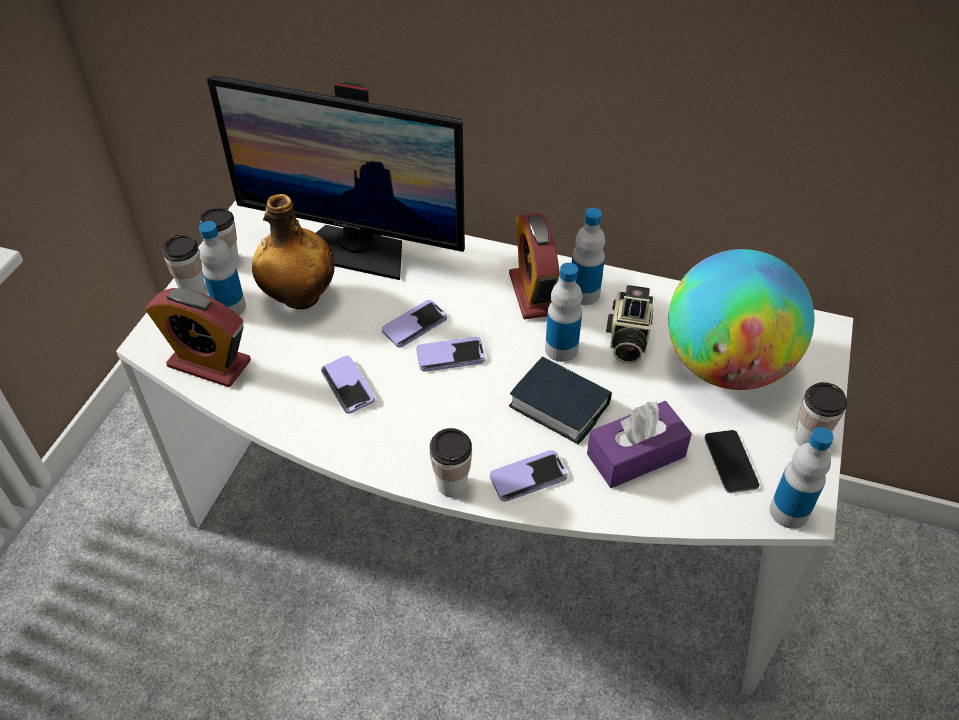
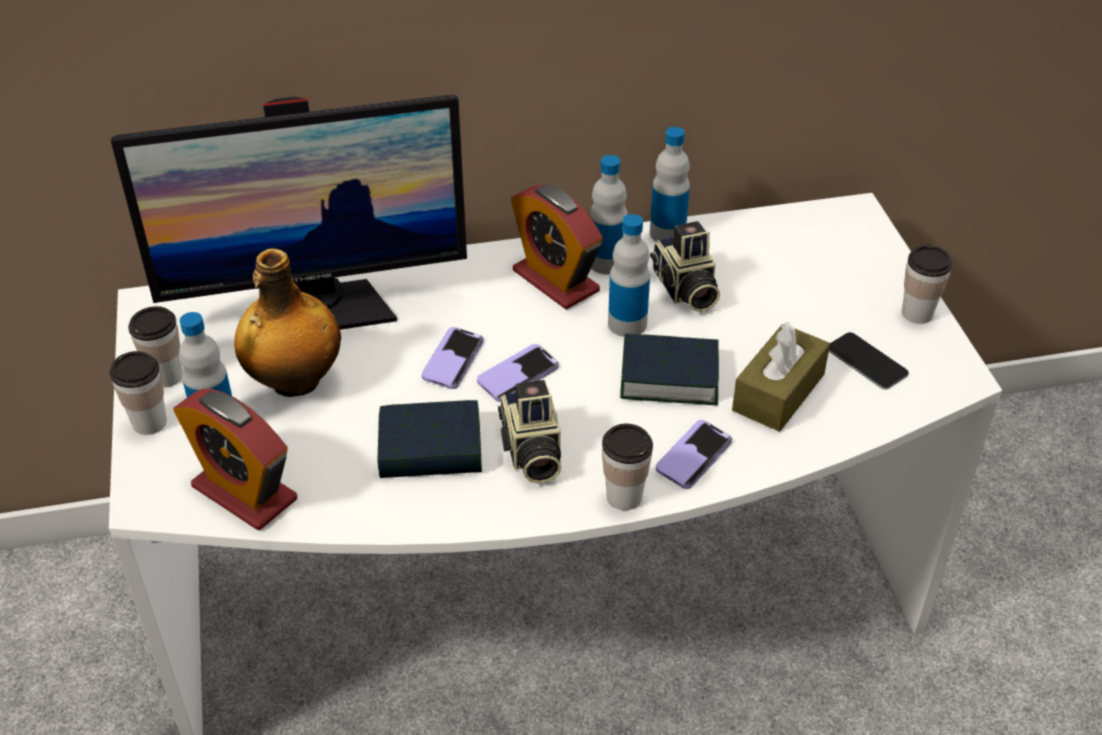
camera: 30 degrees left, 5 degrees down
(209, 363) = (244, 493): alarm clock -> alarm clock turned 45 degrees clockwise
(348, 386) = (430, 449): phone -> book
(413, 419) = (531, 453): none -> camera
(636, 455) = (778, 392): purple tissue box -> brown tissue box
(726, 366) = (796, 279): globe -> none
(789, 512) = (949, 383): bottle -> bottle (667, 233)

